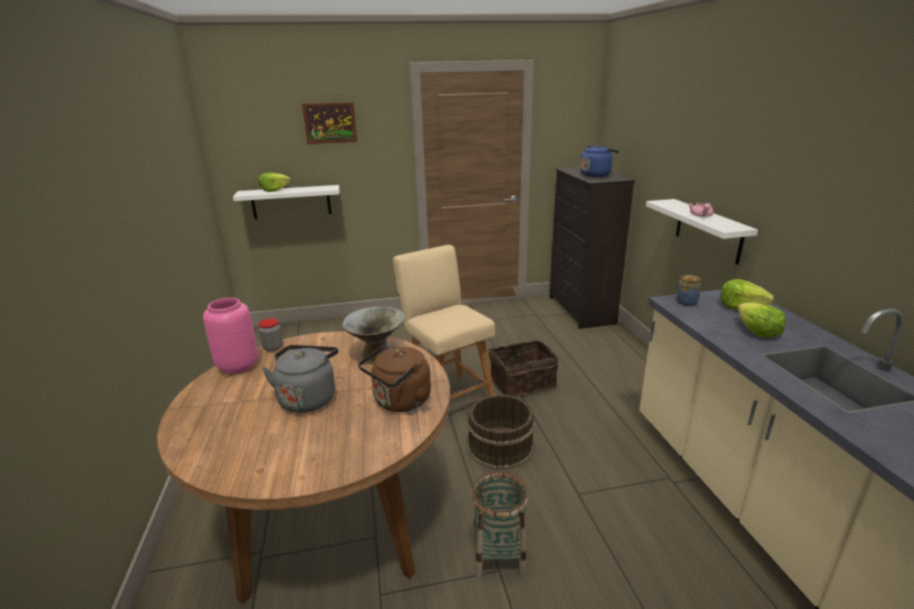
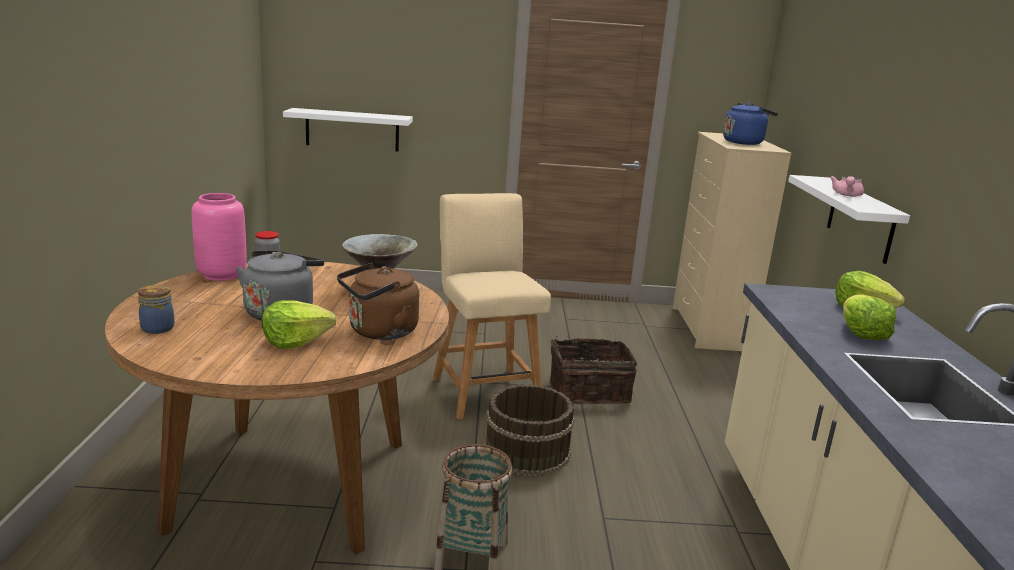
camera: 10 degrees right, 5 degrees down
(274, 190) = (333, 112): lettuce -> lettuce (295, 341)
(330, 123) = (413, 39): picture -> none
(581, 310) = (708, 329): black dresser -> beige dresser
(685, 302) = (790, 294): jar -> jar (158, 328)

